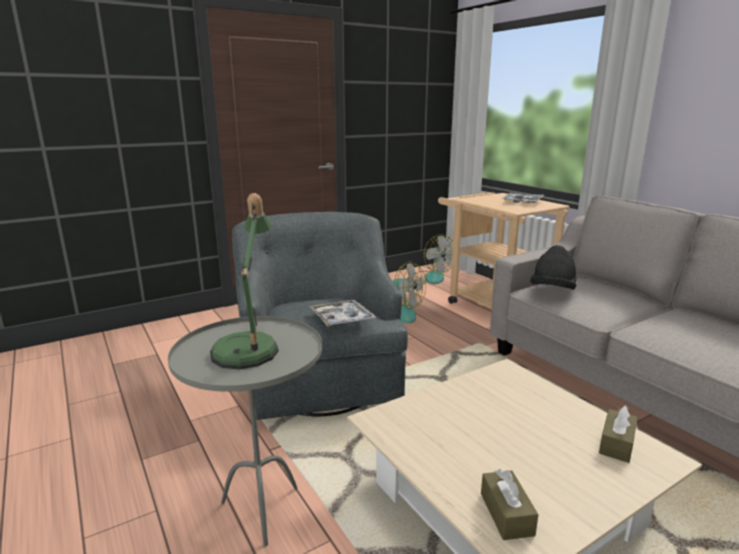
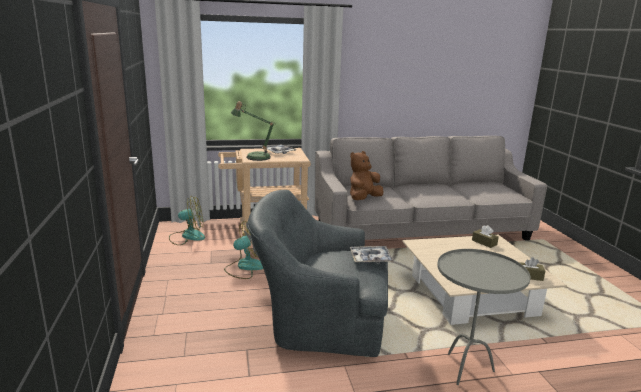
camera: 70 degrees left, 0 degrees up
(249, 347) = (478, 269): table lamp -> table lamp (254, 157)
(552, 290) = (363, 199): black hat -> brown plush toy

